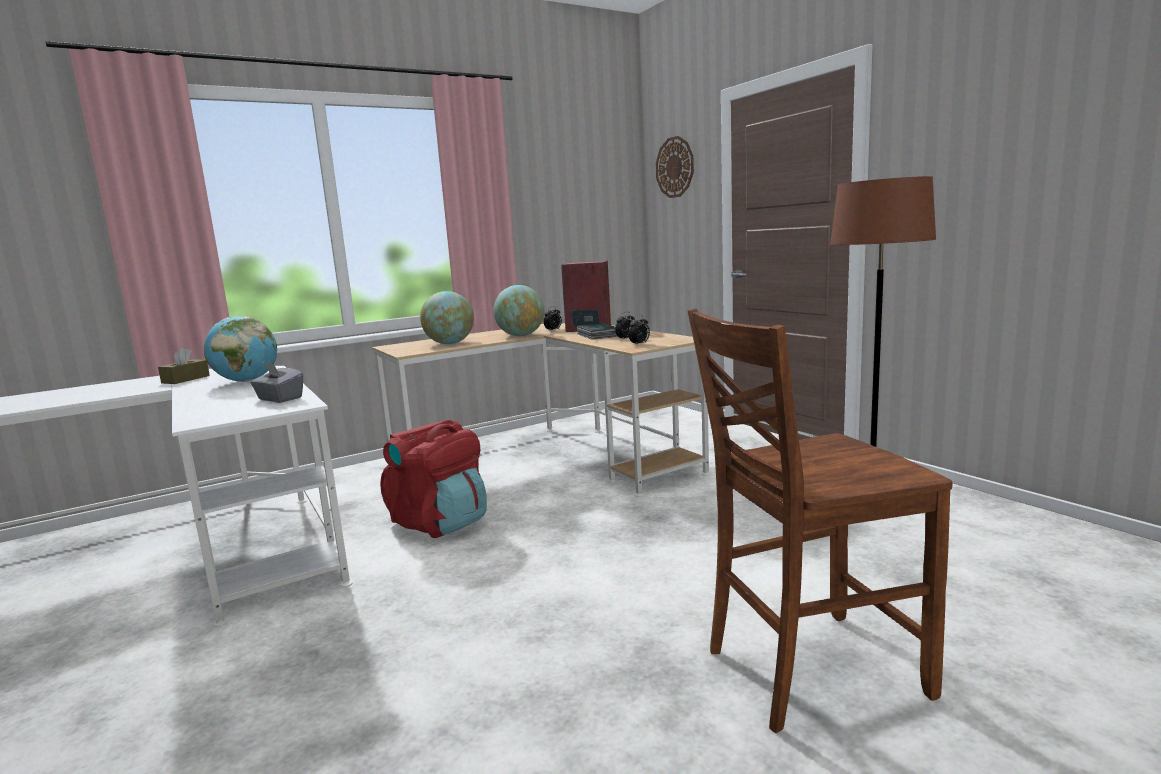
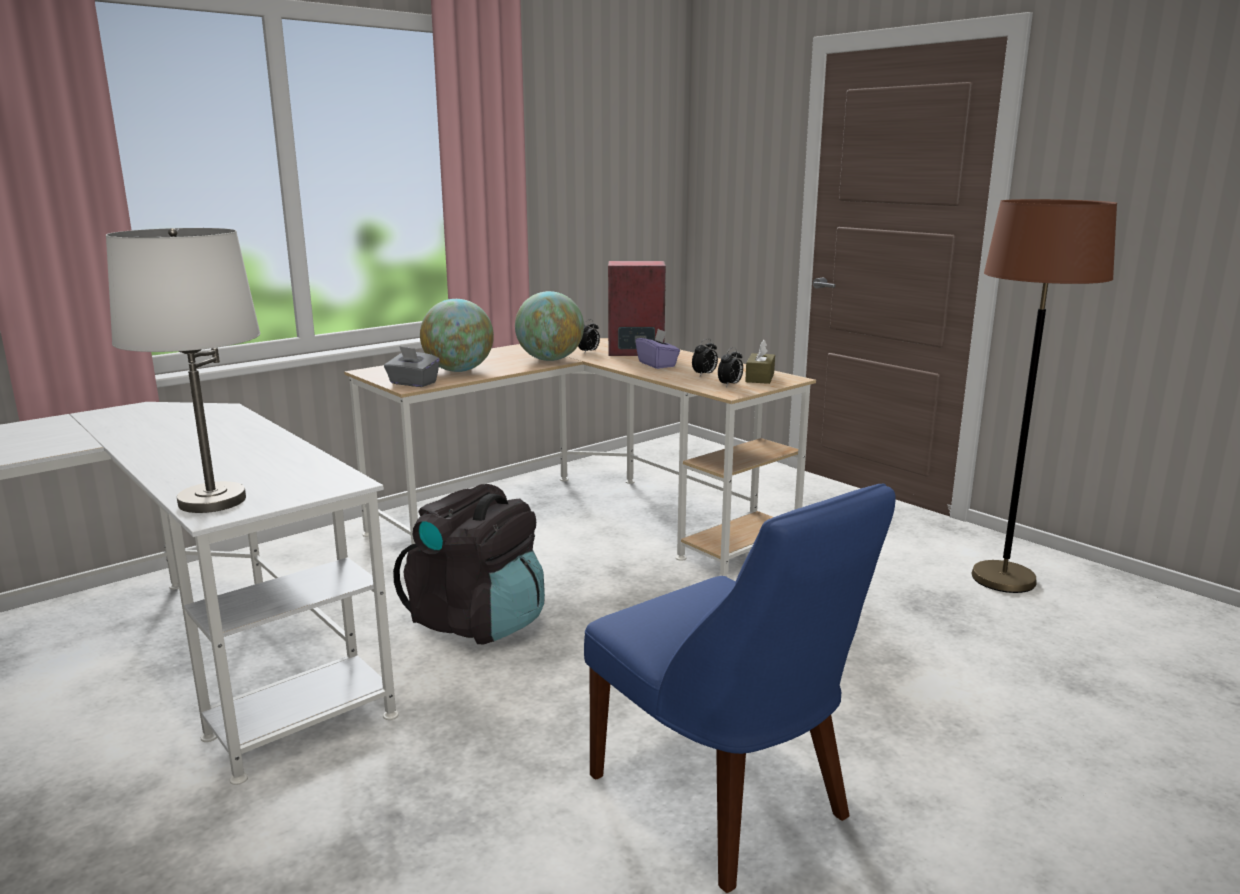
camera: 10 degrees left, 5 degrees up
(186, 379) = (106, 426): brown tissue box -> brown tissue box (760, 377)
(204, 416) = (213, 501): none -> white table lamp
(247, 381) = (211, 433): globe -> none
(279, 399) = (299, 471): grey tissue box -> grey tissue box (413, 383)
(440, 522) = (477, 621): red backpack -> black backpack
(565, 654) = (725, 802): none -> blue chair
(596, 335) = (657, 364): book -> purple tissue box
(675, 167) = (736, 130): wall clock -> none
(808, 670) = (1013, 807): brown chair -> none

